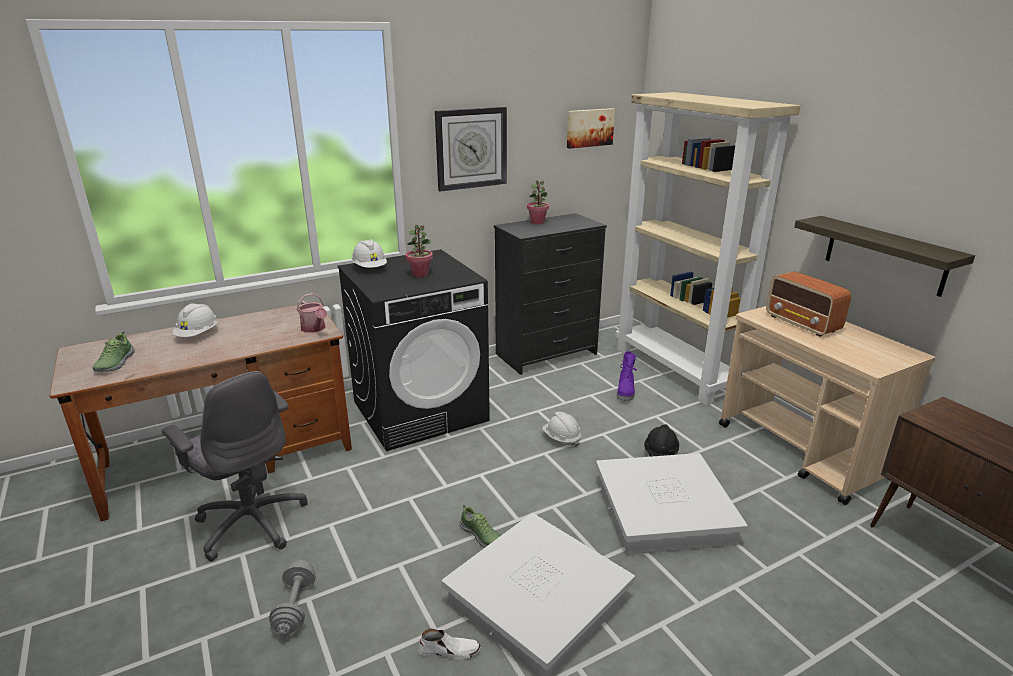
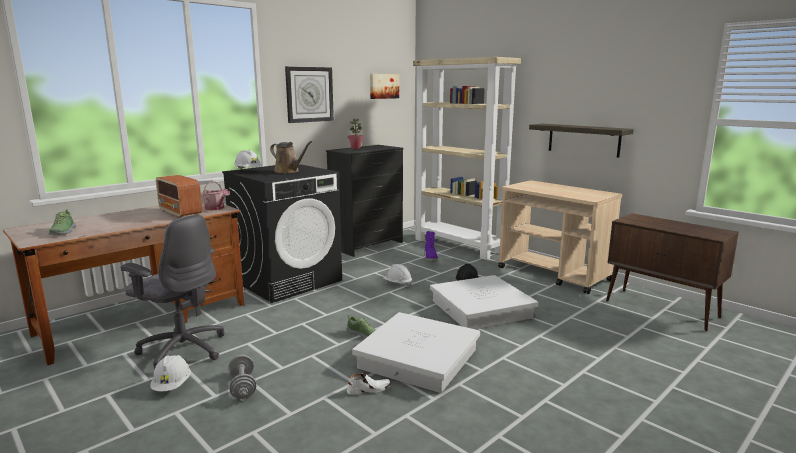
camera: 15 degrees left, 10 degrees down
(198, 335) = (123, 216): white hard hat -> white hard hat (172, 386)
(420, 274) = (288, 171): potted plant -> brown watering can
(802, 324) = (543, 187): radio -> radio (180, 213)

